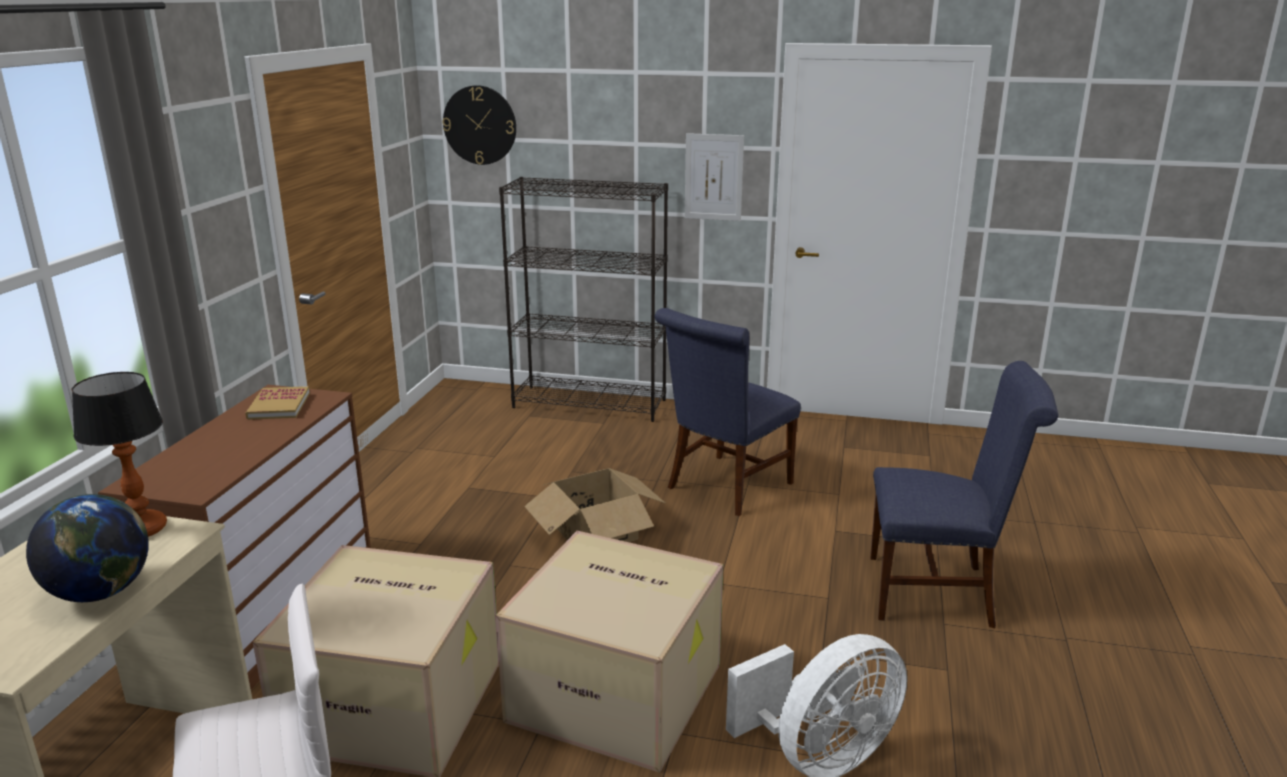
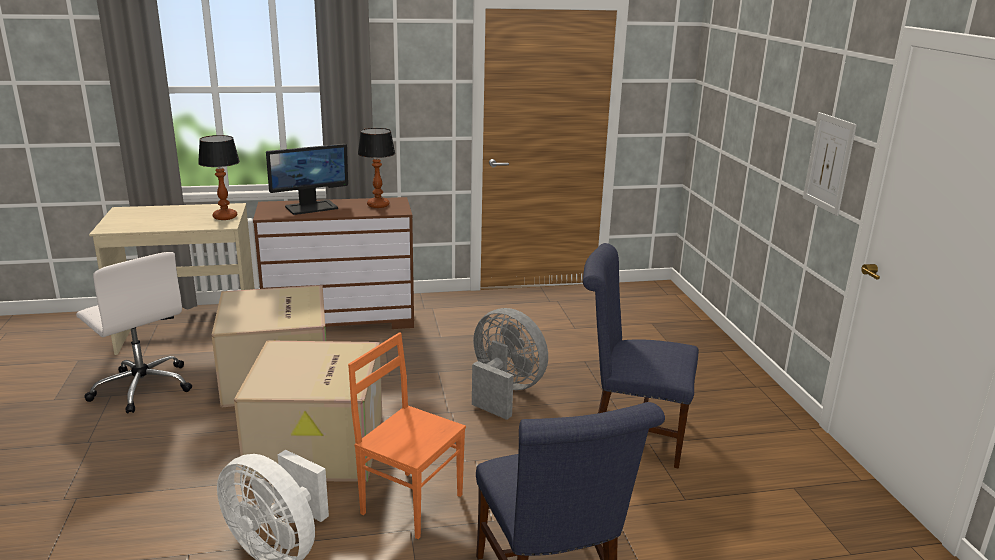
camera: 65 degrees right, 0 degrees up
(101, 593) = (166, 225): globe -> none
(210, 452) = (311, 207): none -> monitor
(279, 406) = (378, 205): book -> table lamp
(480, 125) = (717, 77): wall clock -> none
(590, 403) = (705, 340): black bookcase -> none
(595, 533) = (504, 392): cardboard box -> grey fan
(775, 641) = (411, 502): none -> orange chair

